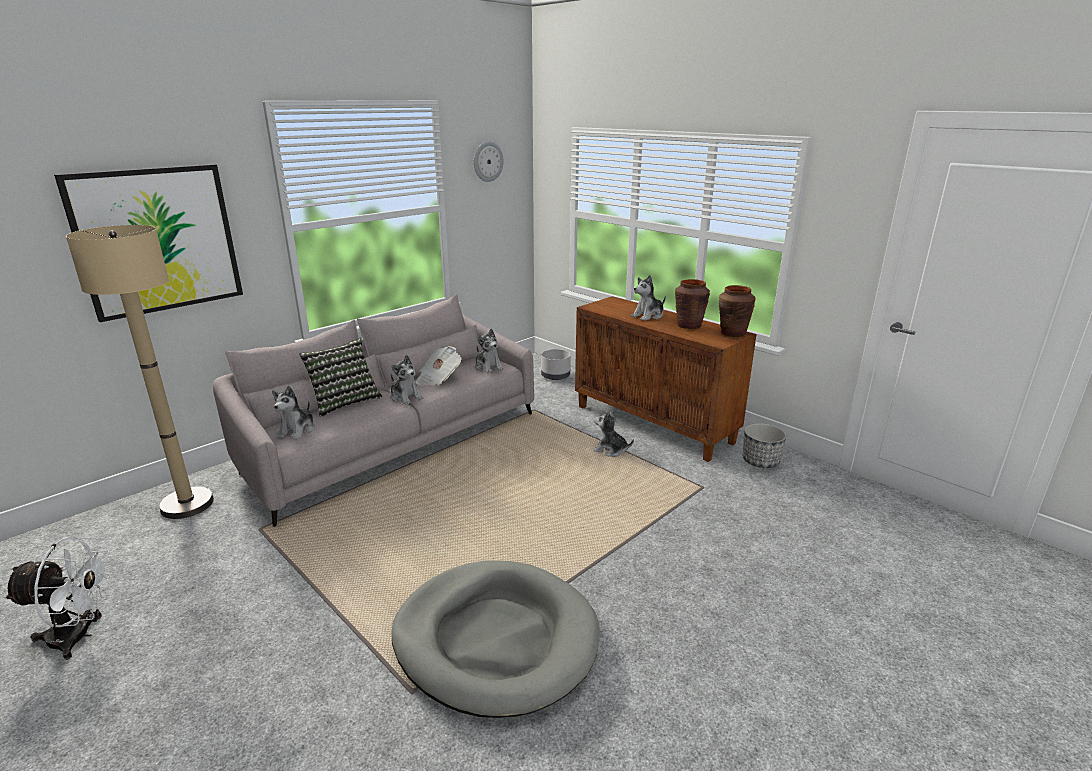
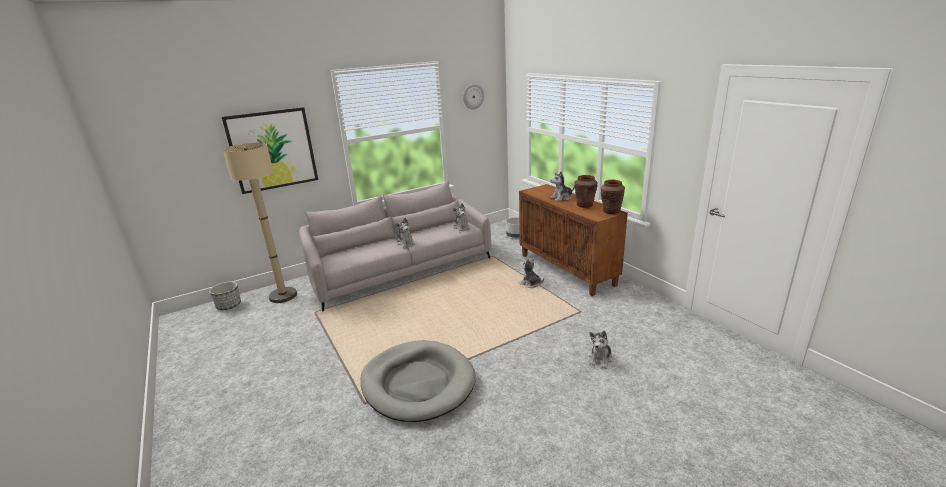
camera: 15 degrees right, 0 degrees up
(79, 636) = (217, 356): white fan -> none
(297, 430) = (339, 258): plush toy -> plush toy (600, 359)
(344, 402) = (370, 244): pillow -> none
(438, 378) = (428, 232): newspaper -> none
(760, 461) = (628, 299): planter -> planter (229, 306)

